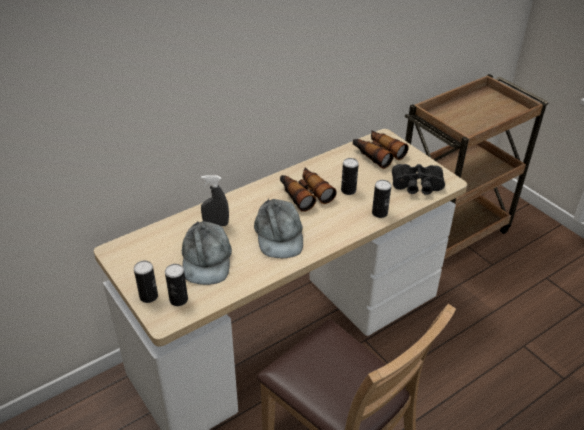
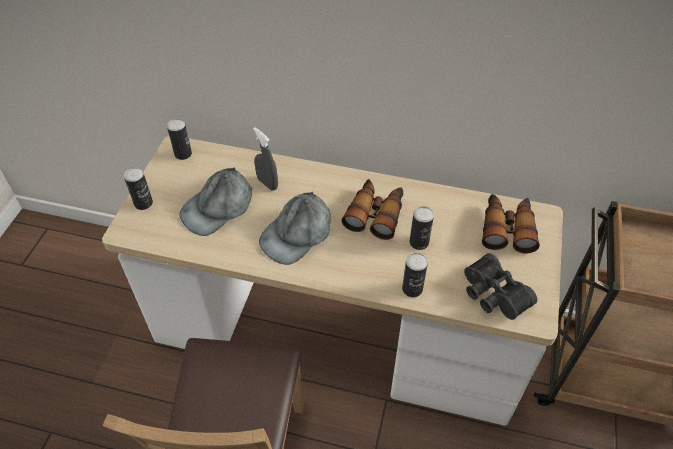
camera: 50 degrees right, 10 degrees up
(178, 299) = (155, 223): can -> can (183, 154)

